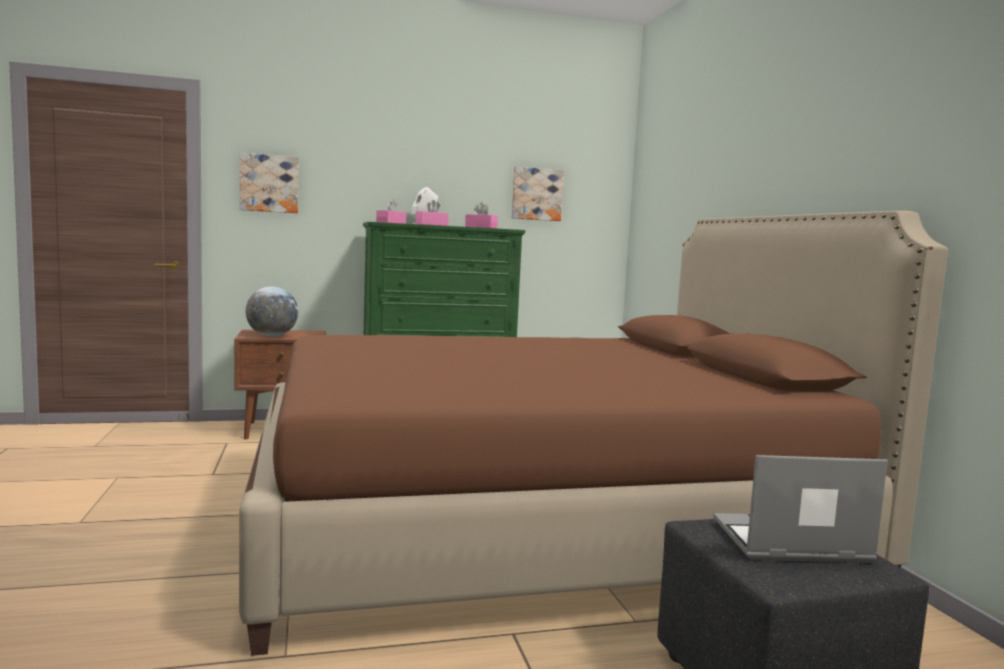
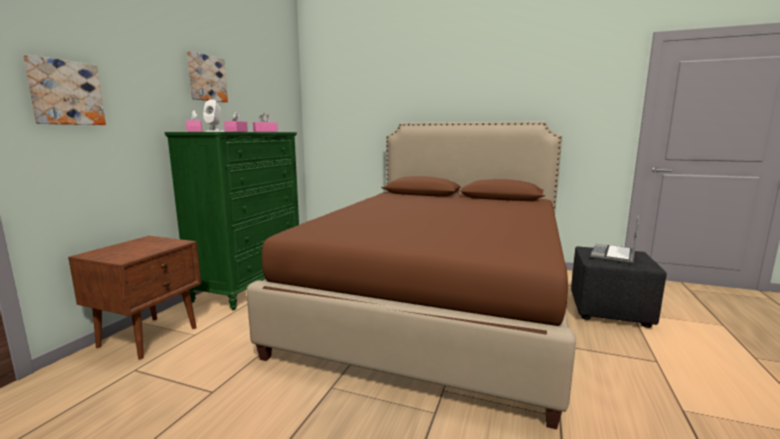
camera: 55 degrees left, 5 degrees up
(272, 336) = (139, 252): globe -> none
(536, 194) = (263, 105): picture -> picture (206, 78)

